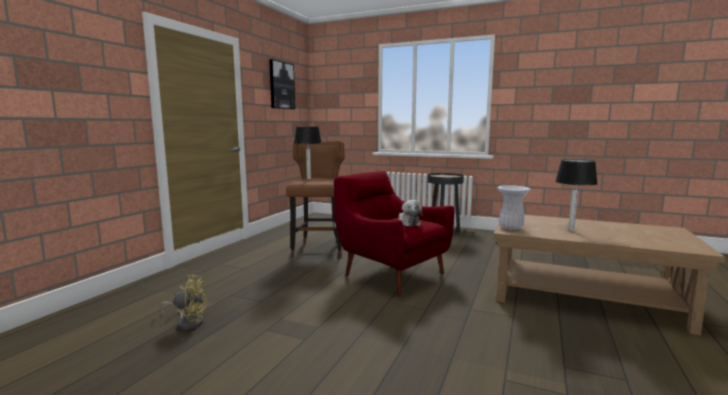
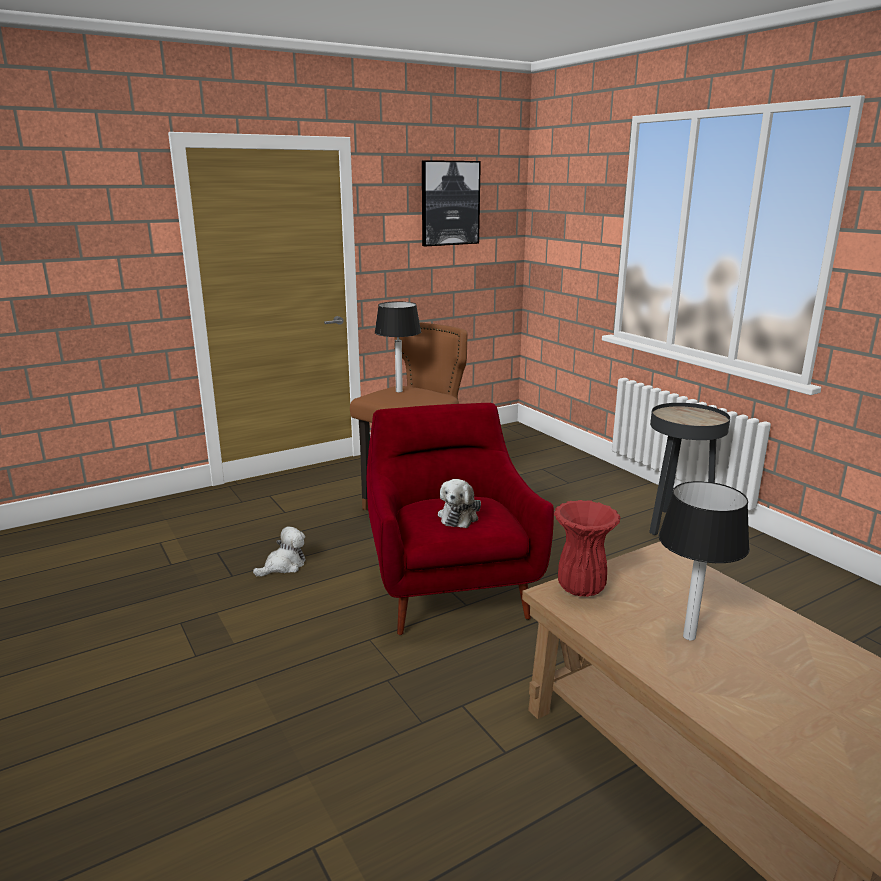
camera: 35 degrees right, 10 degrees up
(188, 322) = (132, 578): yellow fan -> none
(287, 289) = (284, 566): none -> plush toy
(510, 228) = (580, 588): white vase -> red vase

